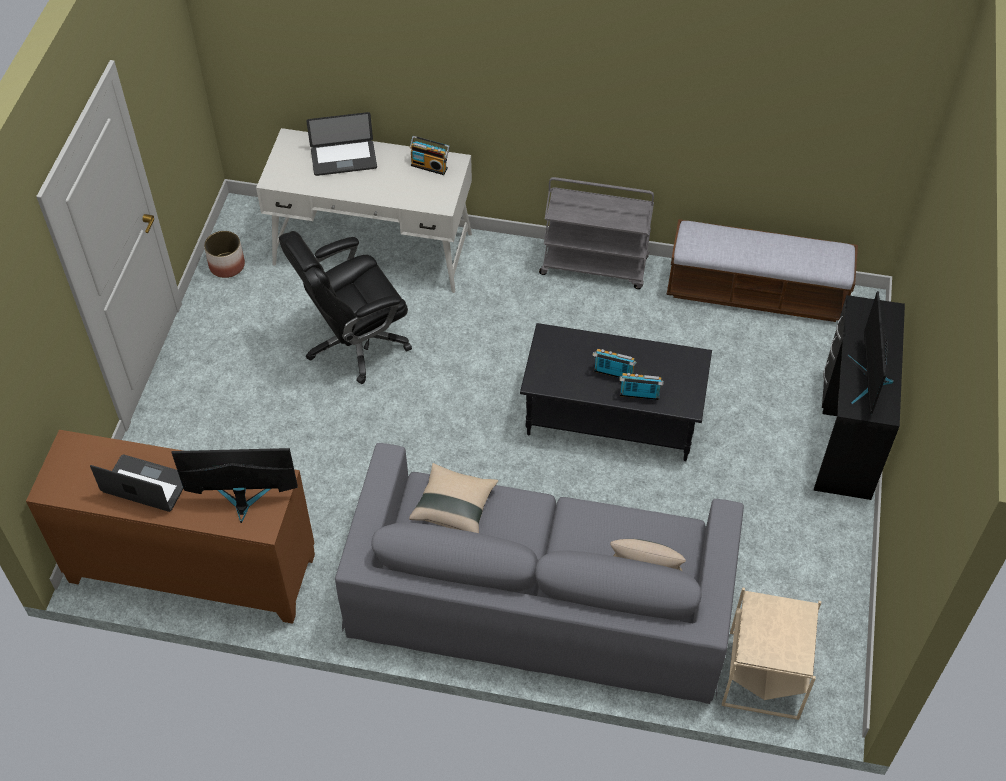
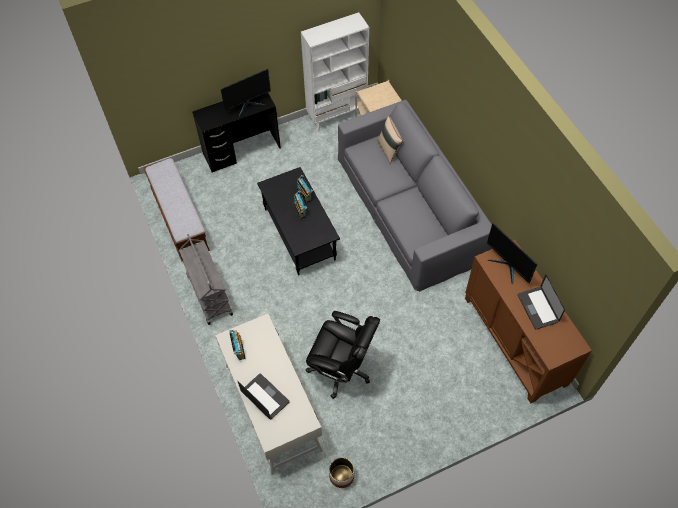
camera: 125 degrees left, 5 degrees up
(454, 507) = (416, 228): beige pillow -> none
(836, 623) = (337, 115): none -> white bookcase

